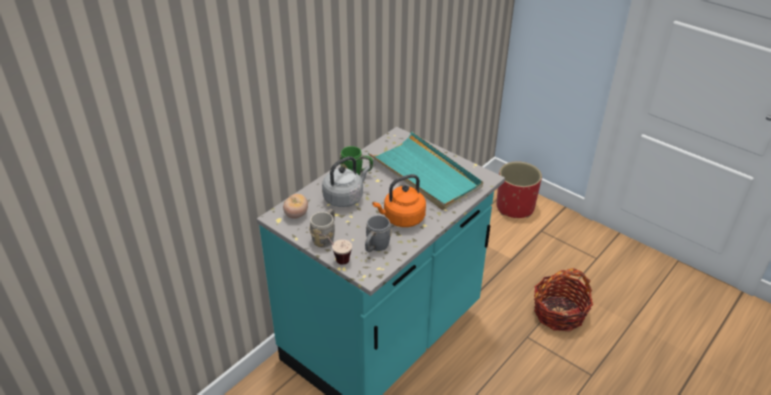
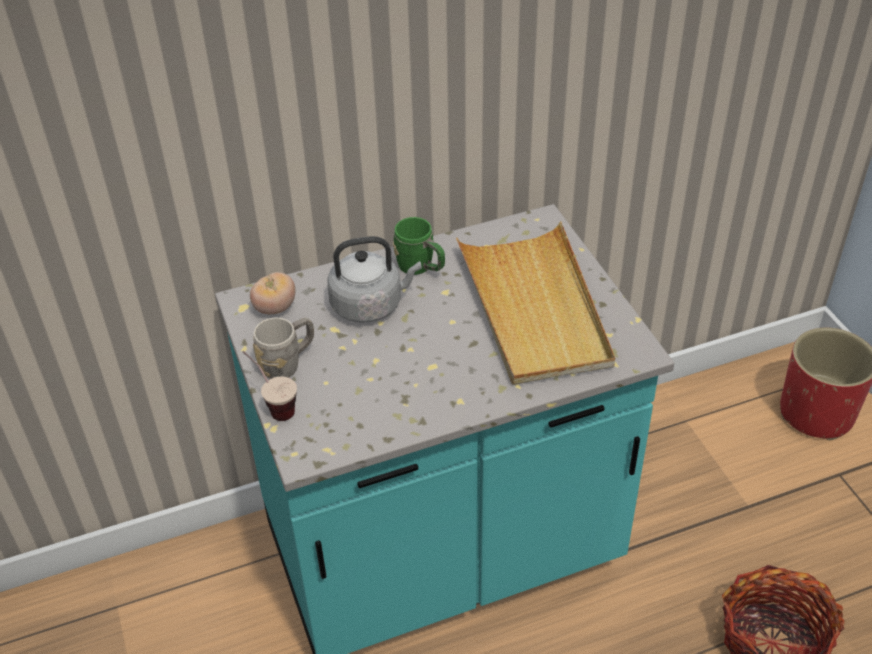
camera: 30 degrees right, 5 degrees up
(375, 247) = (350, 411): grey mug -> none
(401, 219) = (431, 375): orange kettle -> none
(425, 174) = (534, 308): turquoise tray -> beige tray

